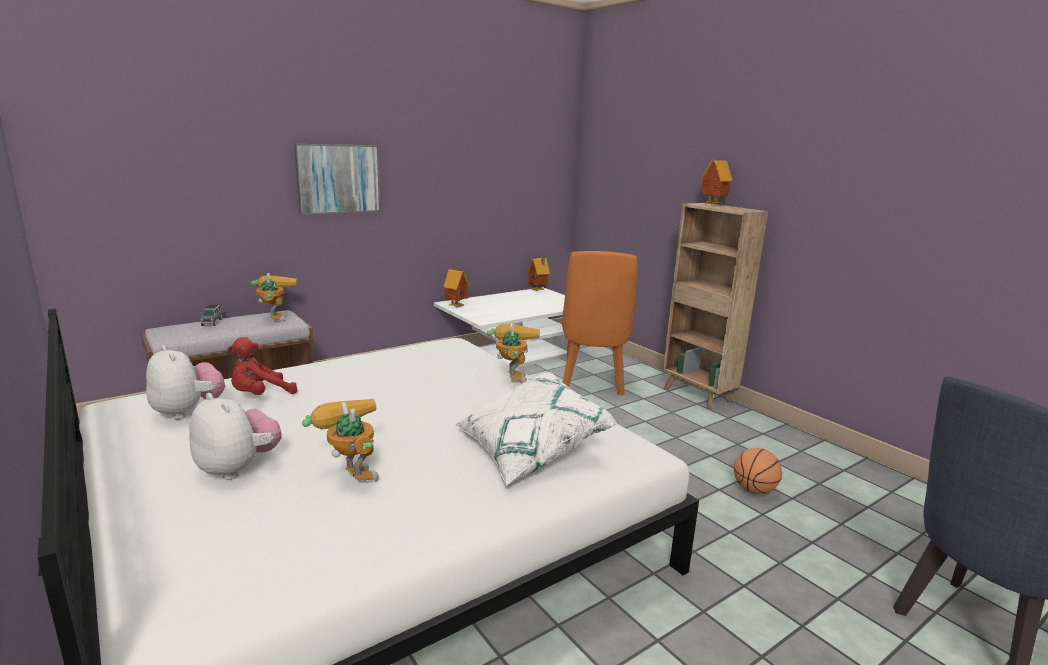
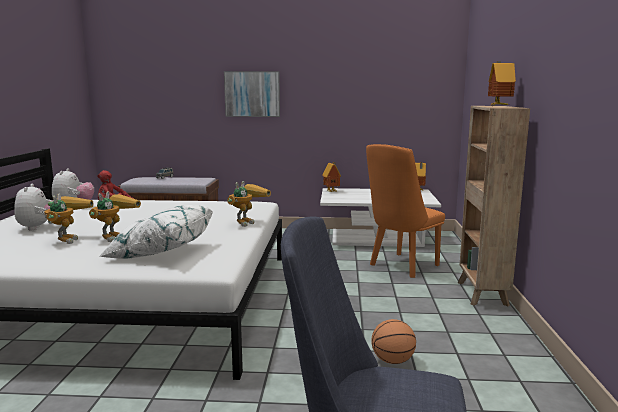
camera: 40 degrees right, 5 degrees down
(275, 317) = (197, 179): toy robot -> toy robot (115, 236)

